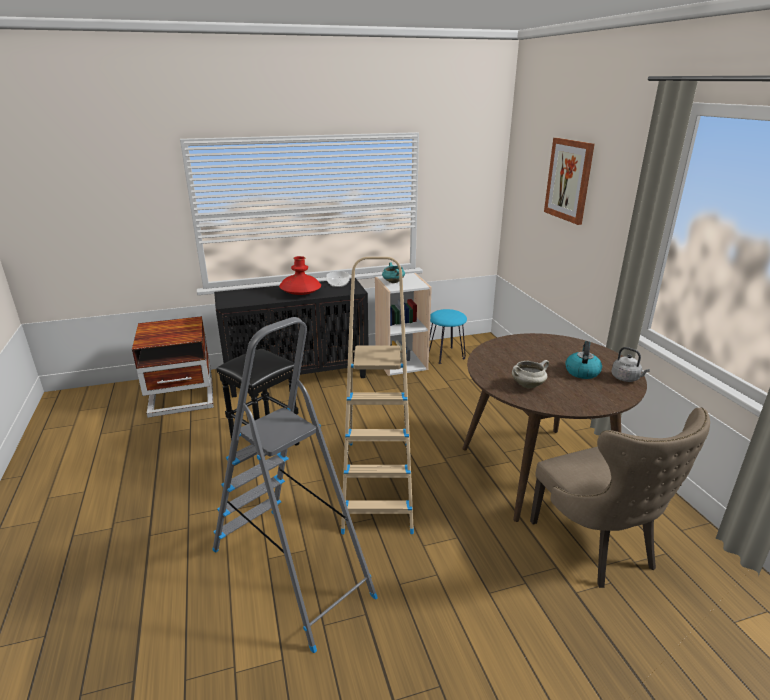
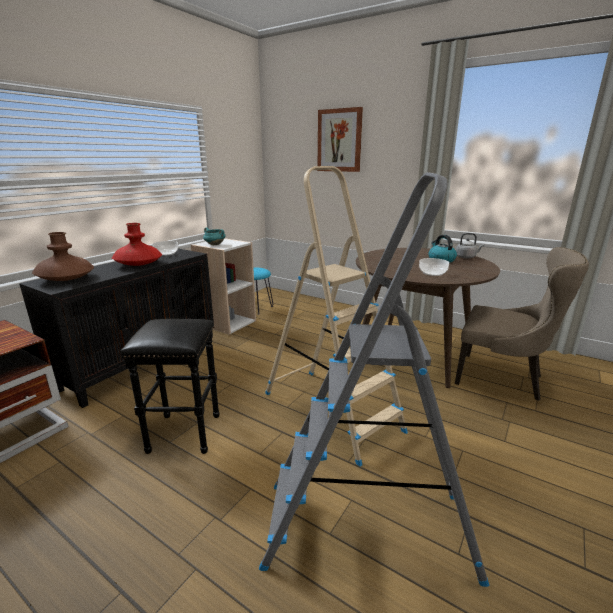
camera: 40 degrees left, 5 degrees down
(240, 296) = (66, 279): none -> brown vase
(528, 385) = (432, 273): white cooking pot -> bowl

